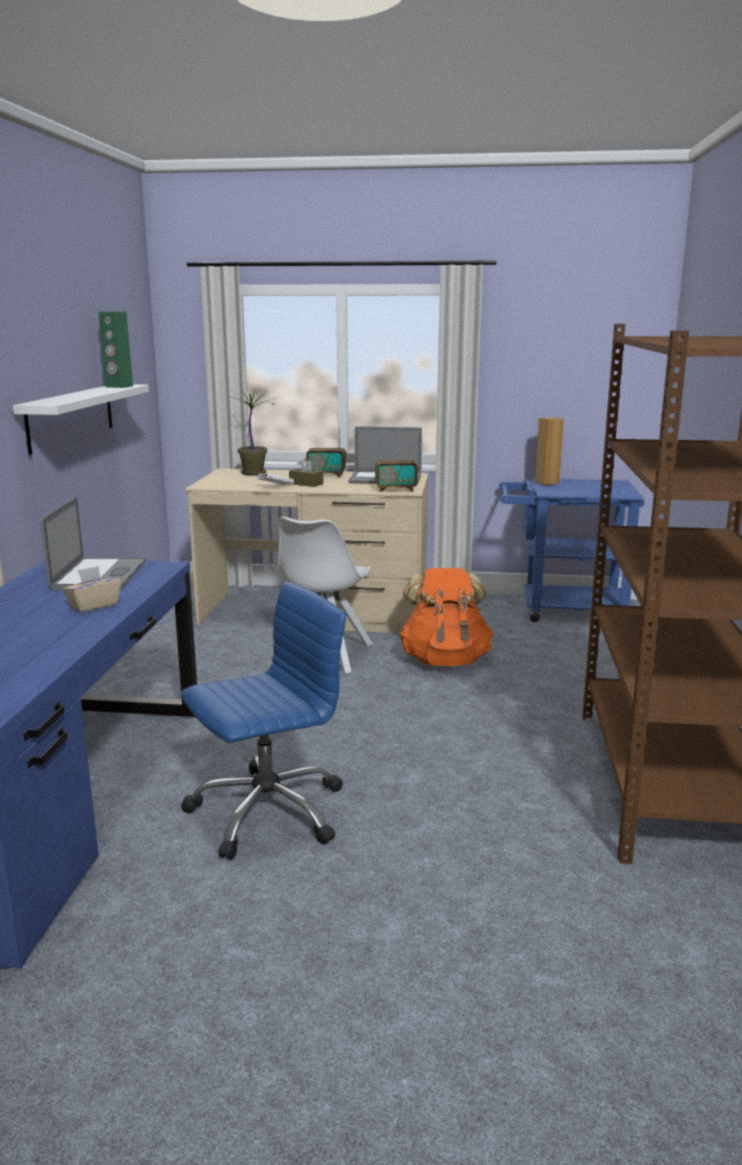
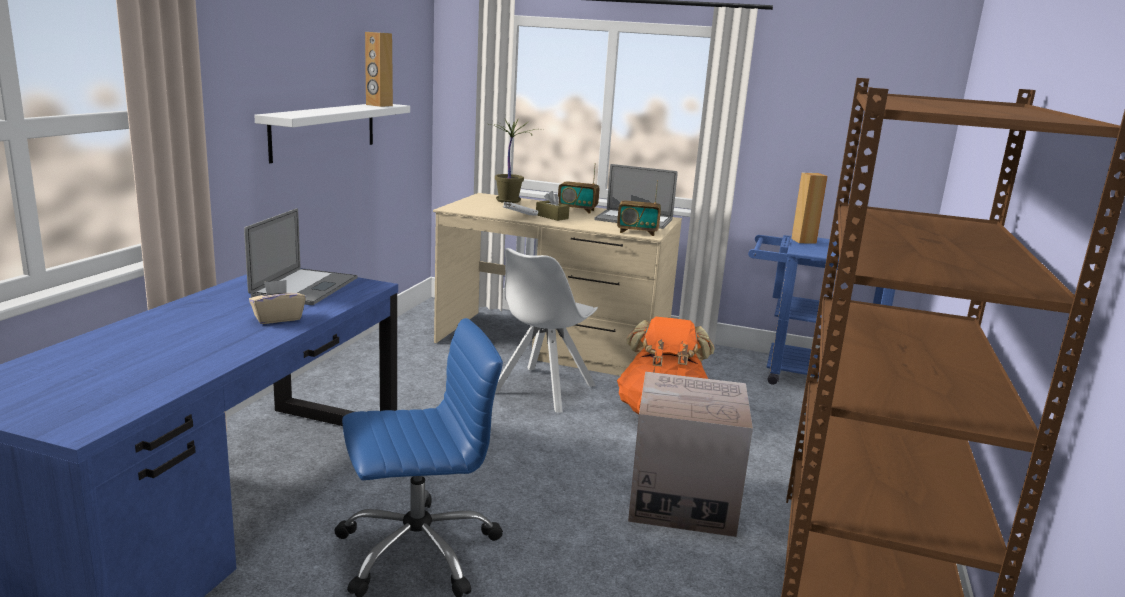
camera: 10 degrees right, 0 degrees up
(119, 386) = (379, 105): green speaker -> brown speaker
(492, 732) = (682, 500): none -> cardboard box

